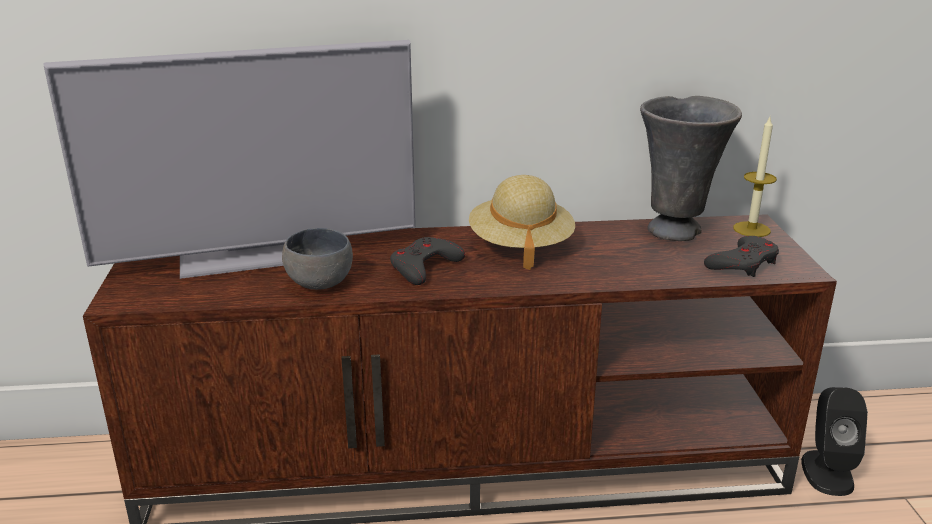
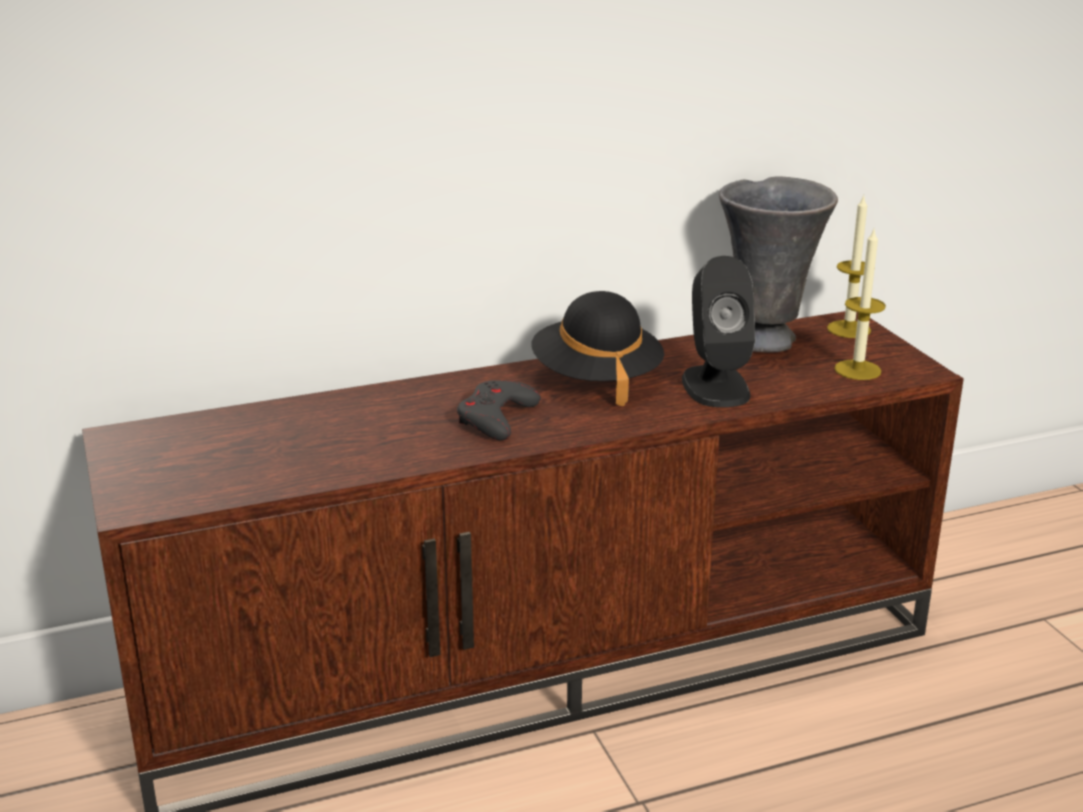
camera: 15 degrees left, 0 degrees up
(259, 256) = (278, 429): television -> none
(322, 284) = (383, 453): grey bowl -> none
(520, 246) = (596, 379): beige hat -> black hat
(743, 263) = (857, 370): grey game controller -> candle
(827, 472) = (955, 605): black speaker -> black speaker (715, 386)

